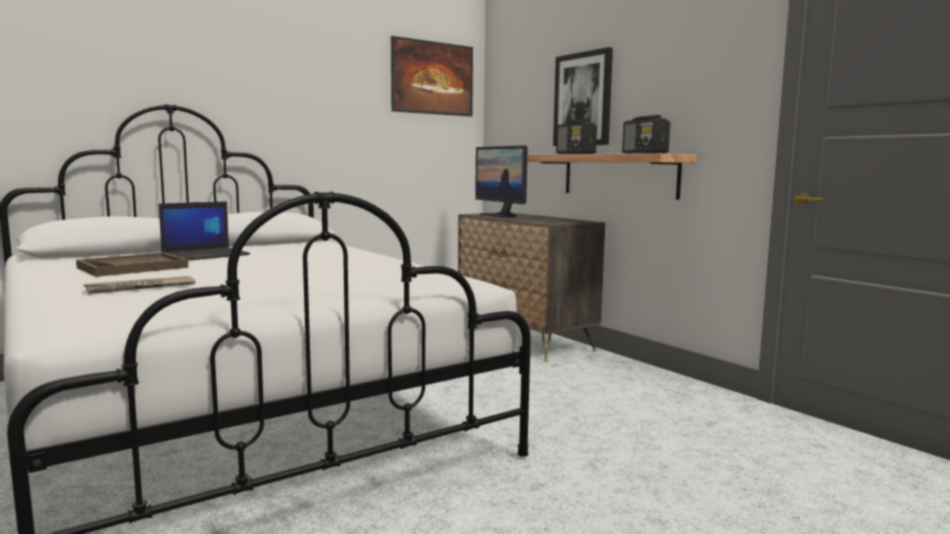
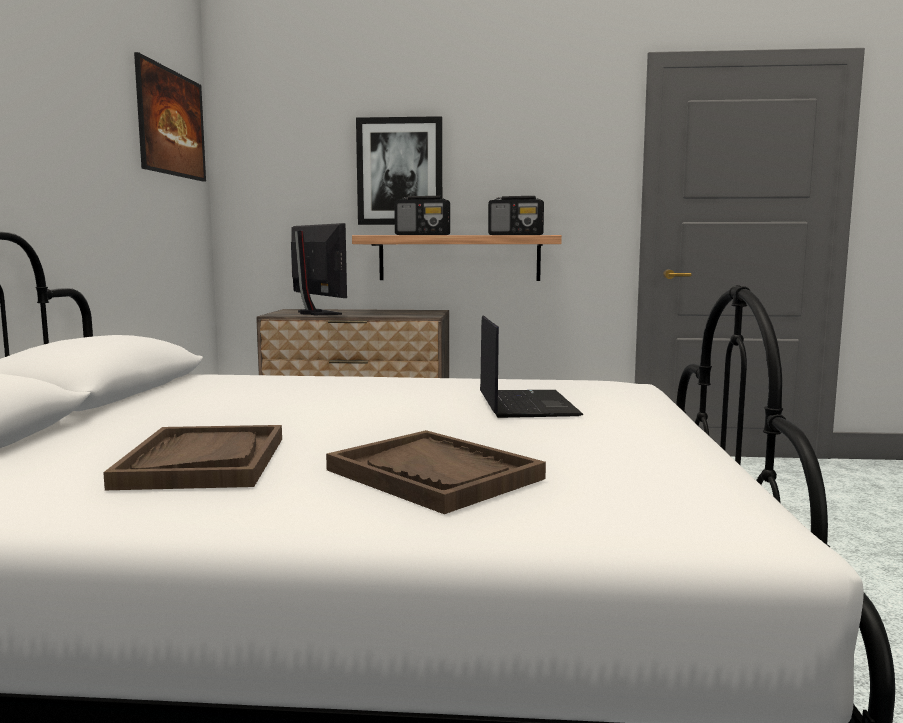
camera: 50 degrees left, 0 degrees up
(140, 288) = (434, 474): newspaper -> brown tray
(206, 255) = (172, 421): laptop -> laptop (525, 404)
(501, 215) = (316, 313): monitor -> monitor turned 135 degrees counterclockwise

